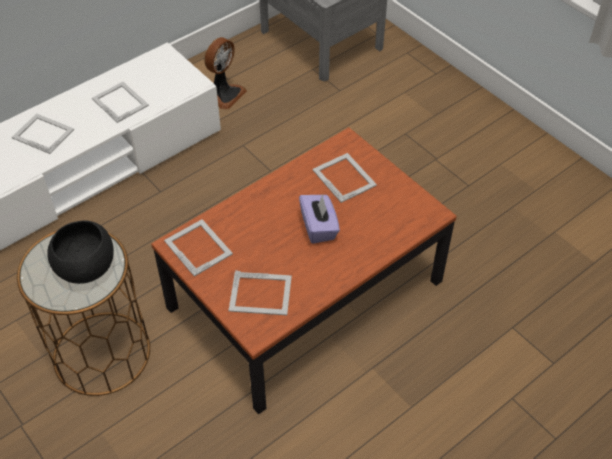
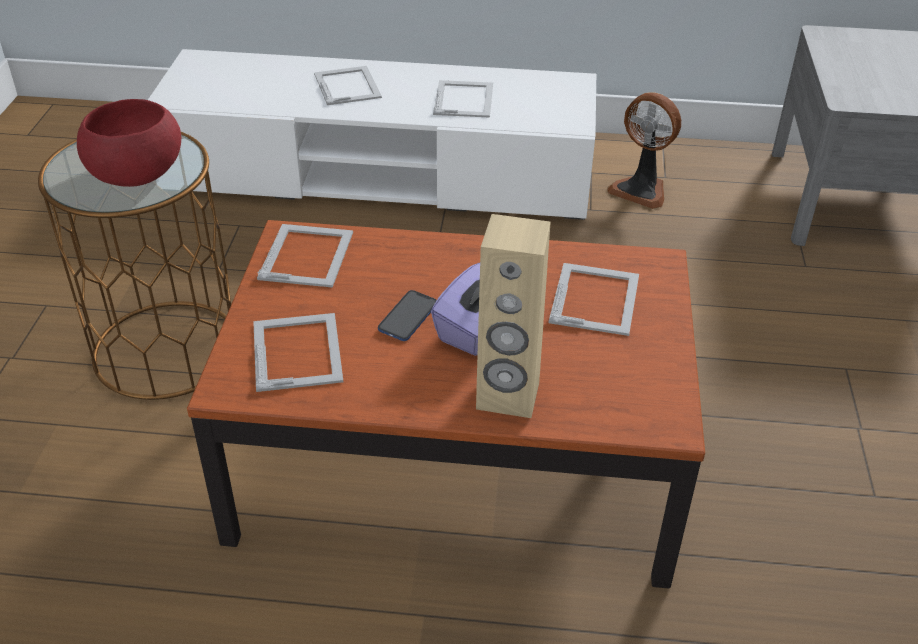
camera: 45 degrees right, 10 degrees down
(85, 266) = (136, 172): black bowl -> red bowl
(225, 94) = (641, 190): fan -> fan turned 45 degrees clockwise
(261, 294) = (298, 350): picture frame -> picture frame turned 150 degrees counterclockwise
(284, 243) = (408, 317): none -> phone
(367, 247) = (507, 396): none -> beige speaker

